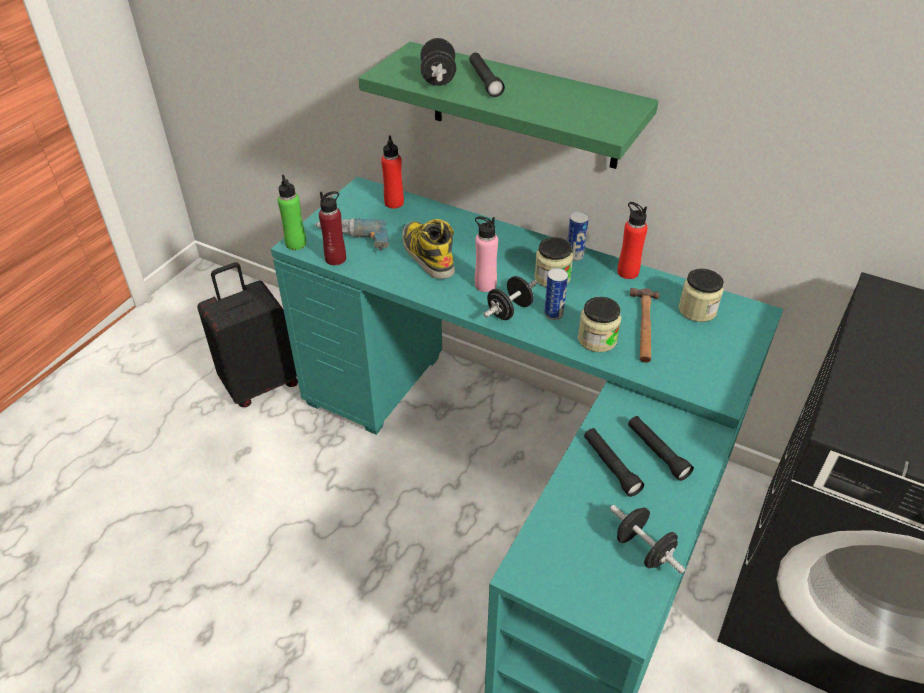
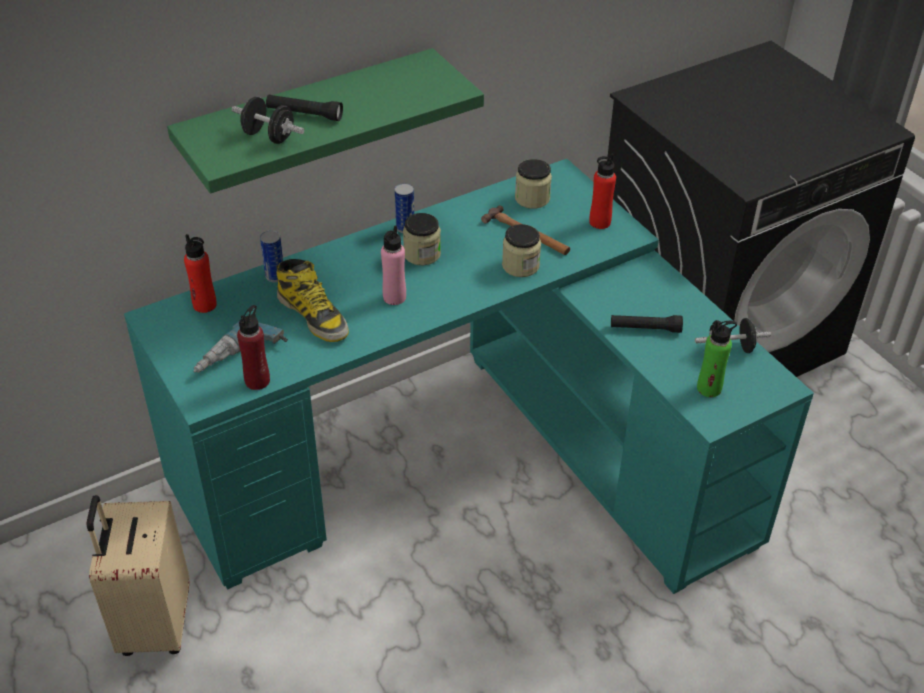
camera: 60 degrees left, 0 degrees up
(259, 384) = (153, 623): black suitcase -> beige suitcase
(296, 244) = (201, 402): green bottle -> green bottle (709, 388)
(427, 254) = (313, 315): boot -> boot turned 135 degrees counterclockwise
(509, 310) = (442, 298): black dumbbell -> none
(553, 314) = (469, 275): can -> can (275, 276)
(627, 272) = (454, 210): red bottle -> red bottle (599, 222)
(657, 452) = (648, 299): black flashlight -> none

